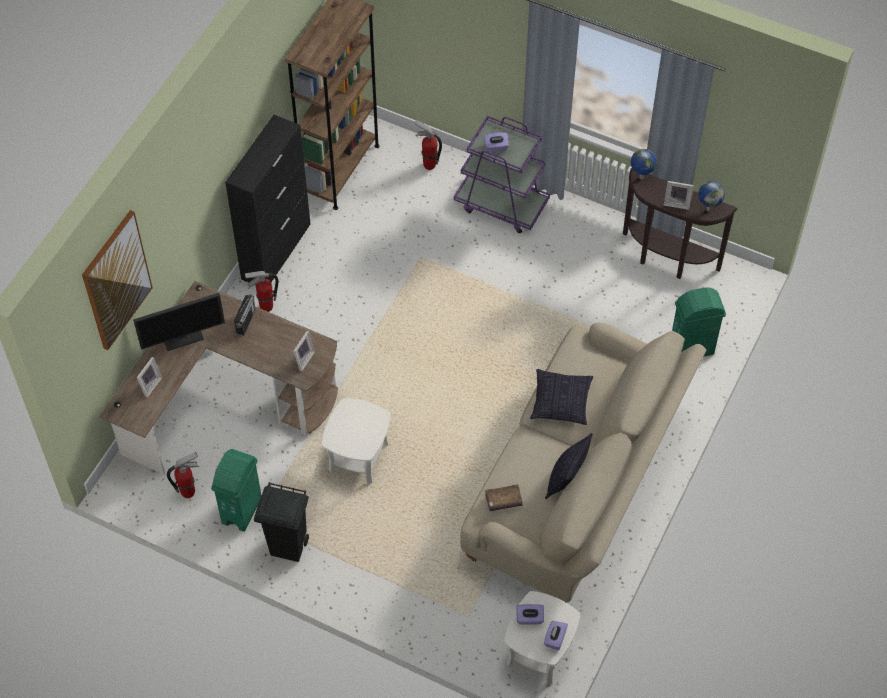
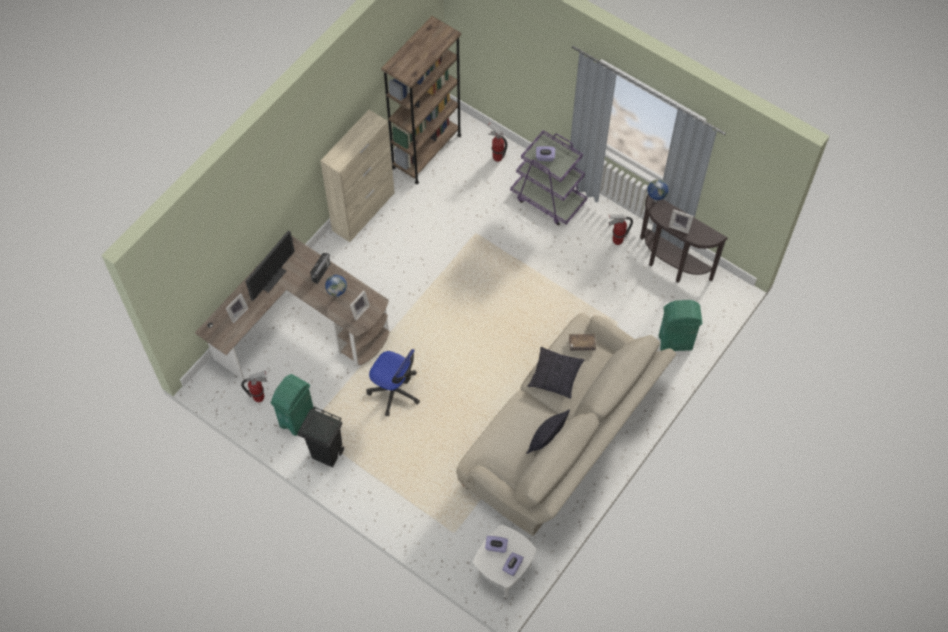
camera: 10 degrees right, 5 degrees up
(116, 280) = (215, 234): picture -> none
(182, 336) = (270, 277): monitor -> monitor turned 45 degrees counterclockwise
(266, 307) = (346, 256): fire extinguisher -> fire extinguisher (617, 241)
(276, 251) = (363, 211): black cabinet -> beige cabinet
(358, 457) = (395, 390): white side table -> office chair
(503, 500) = (493, 449): brown book -> brown book (582, 344)
(708, 209) = (704, 235): globe -> globe (338, 295)

